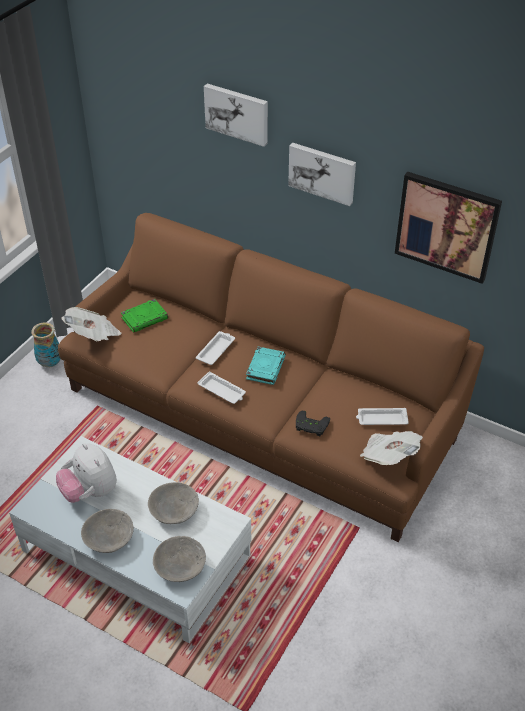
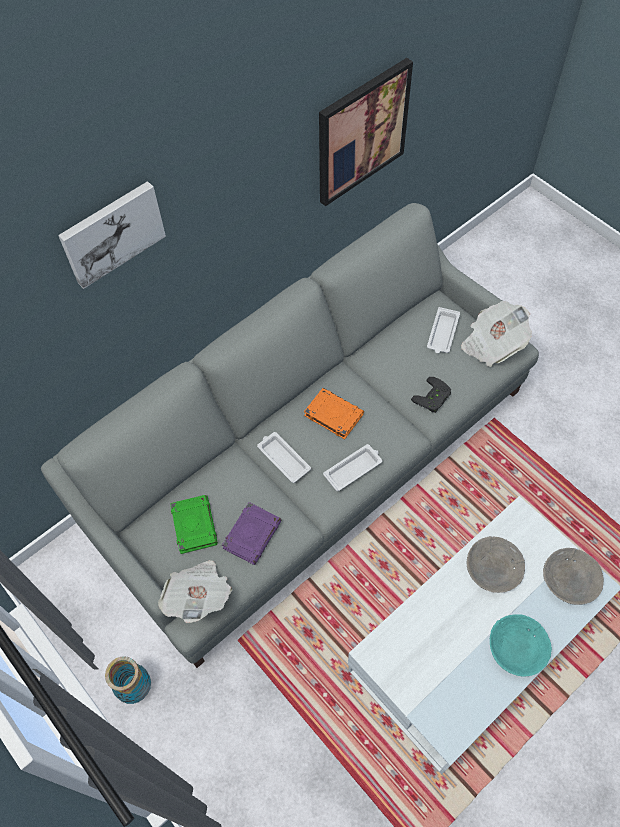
camera: 70 degrees left, 15 degrees up
(90, 491) = (442, 657): plush toy -> none
(108, 539) = (517, 649): grey bowl -> turquoise bowl
(148, 349) = (252, 534): none -> purple book
(262, 410) = (311, 458): brown sofa -> grey sofa
(265, 367) = (333, 415): turquoise book -> orange book
(322, 172) = (231, 200): picture -> none

